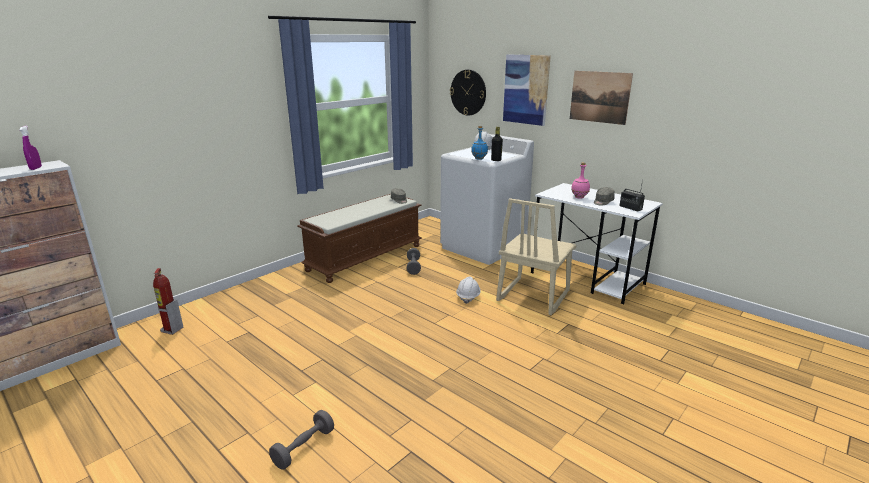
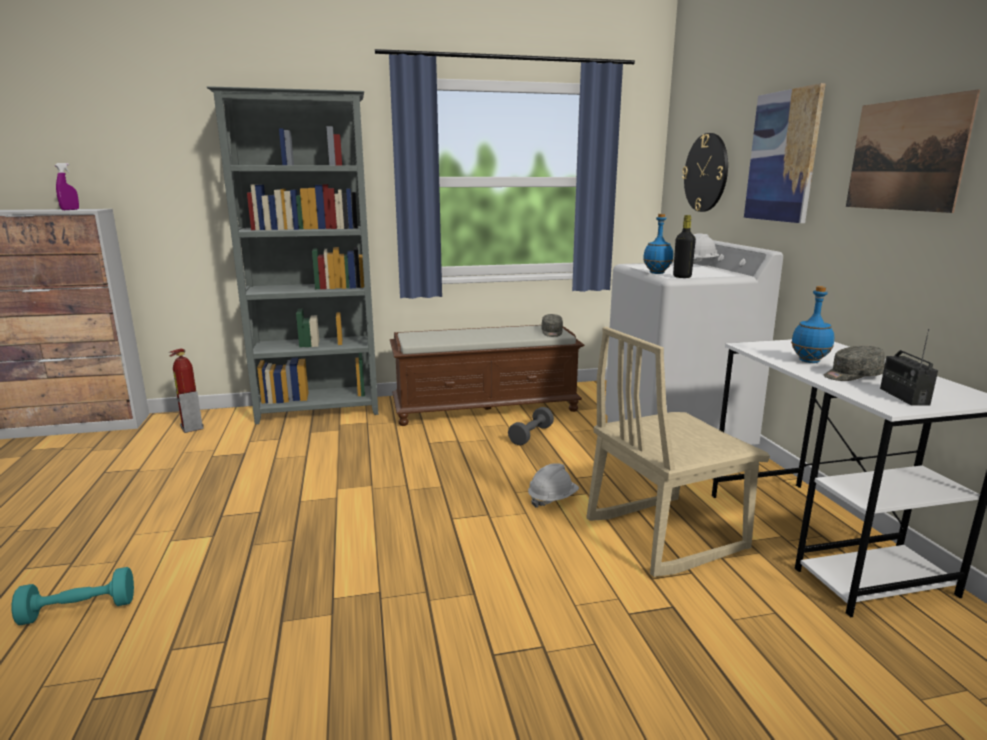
camera: 35 degrees right, 5 degrees down
(256, 289) = (320, 411): none -> grey bookcase
(304, 447) = (79, 610): grey dumbbell -> turquoise dumbbell
(579, 197) = (809, 361): pink bottle -> blue bottle

